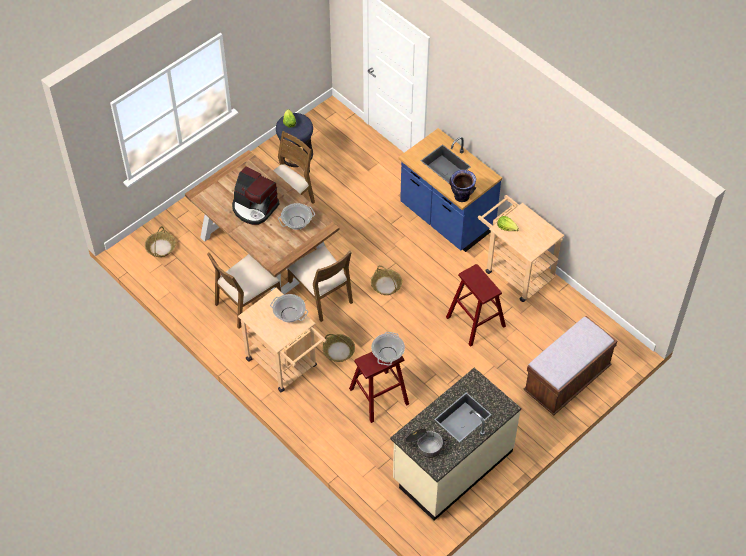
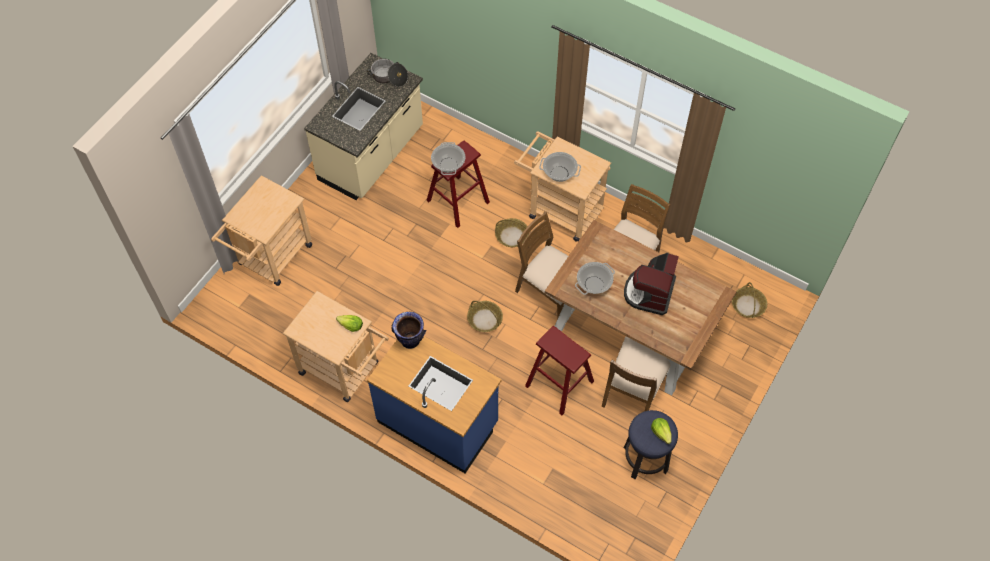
camera: 165 degrees right, 5 degrees up
(254, 207) = (649, 292): coffee machine -> coffee machine turned 90 degrees counterclockwise
(475, 322) = (377, 300): red stool -> red stool (559, 383)
(567, 380) = (271, 259): brown bench -> beige cart

